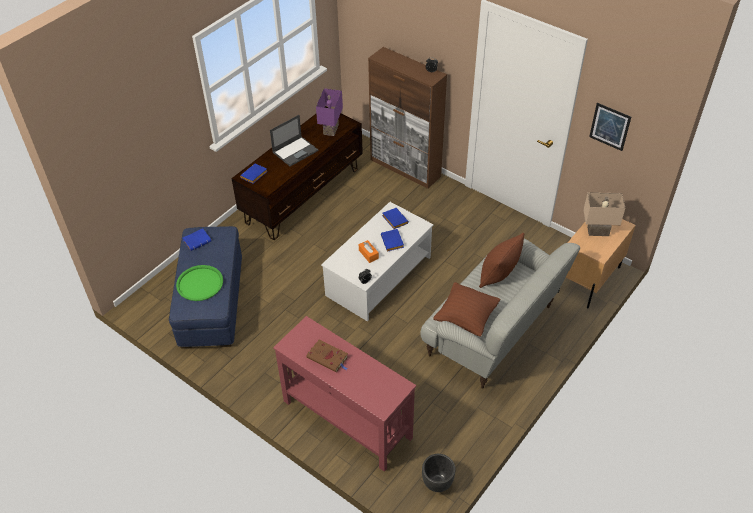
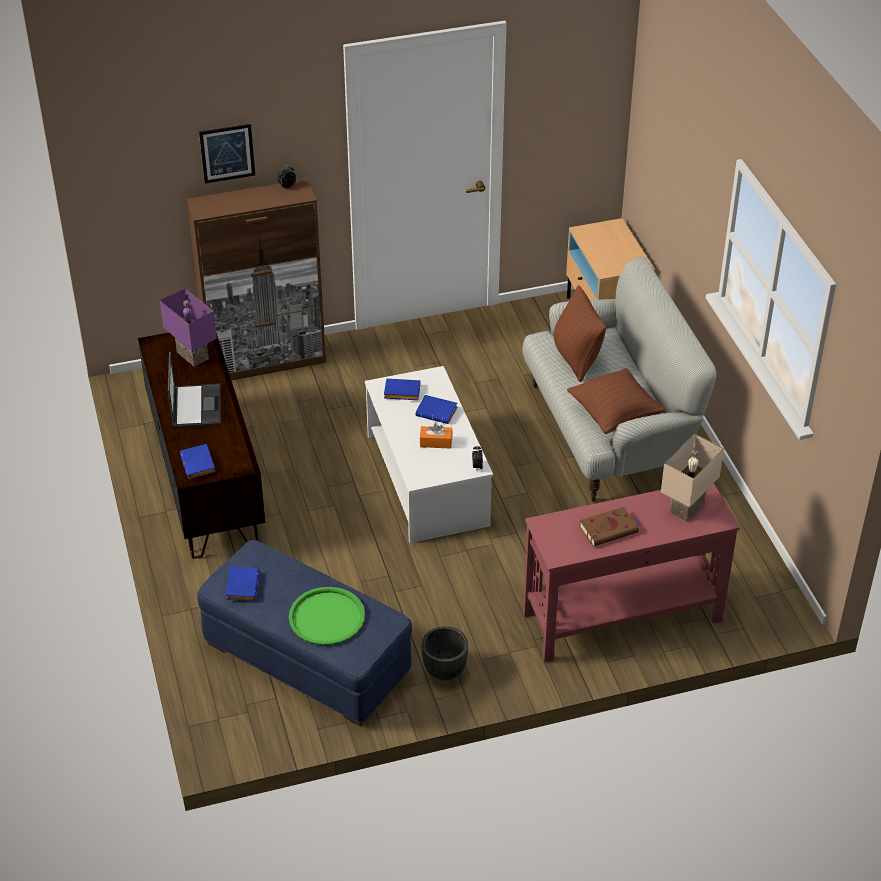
camera: 55 degrees left, 5 degrees down
(437, 483) = (772, 585): black planter -> black planter (445, 671)
(597, 232) = (605, 247): beige table lamp -> beige table lamp (688, 509)
(610, 126) = (557, 115): picture -> picture (227, 153)

